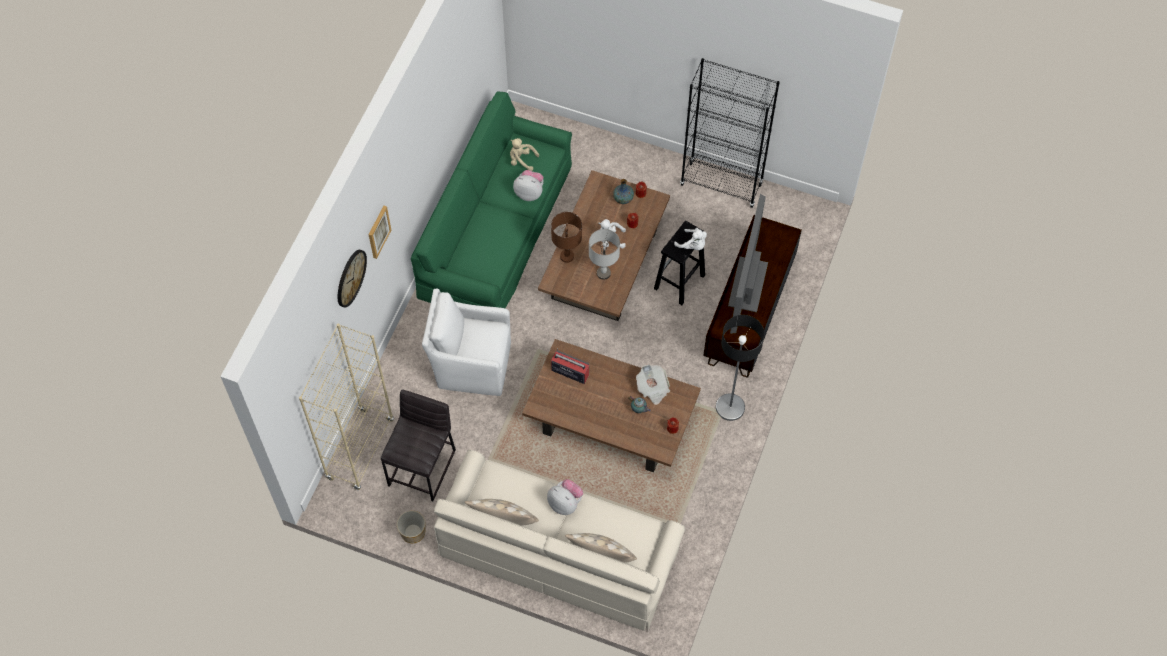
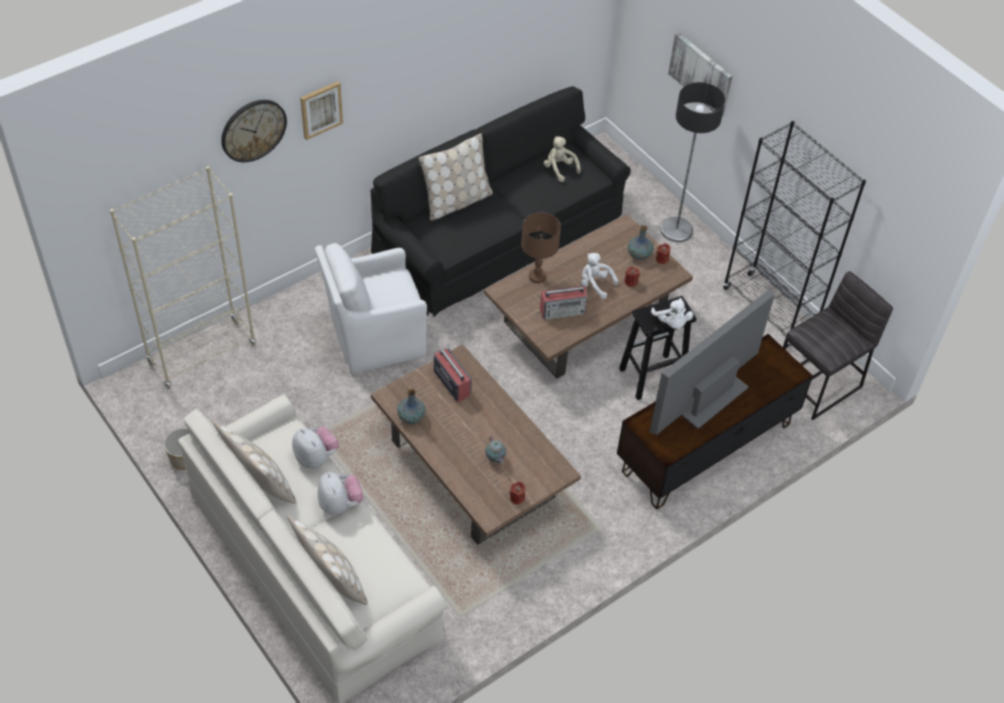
camera: 30 degrees right, 10 degrees down
(423, 467) = (247, 404): grey stool -> grey stool (818, 385)
(469, 229) = (456, 202): none -> beige pillow
(471, 364) = (374, 338): white armchair -> white armchair turned 60 degrees counterclockwise
(496, 230) = (498, 233): green sofa -> black sofa
(529, 192) = (544, 200): plush toy -> plush toy (316, 458)
(562, 413) = (411, 417): none -> vase
(602, 43) = (701, 73): none -> picture
(603, 273) = (563, 311): grey table lamp -> radio
(652, 388) = (527, 447): newspaper -> none
(730, 407) = (613, 528): floor lamp -> floor lamp (676, 230)

